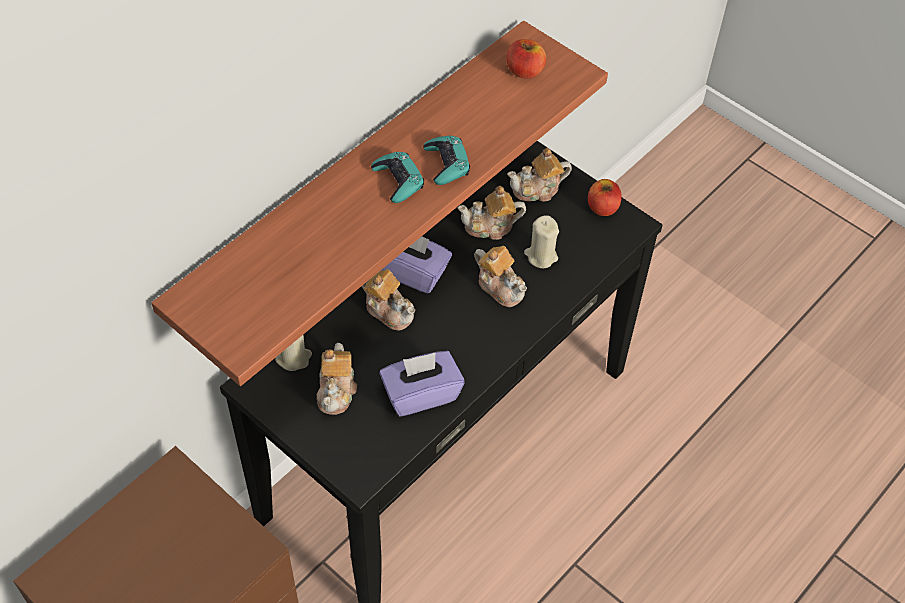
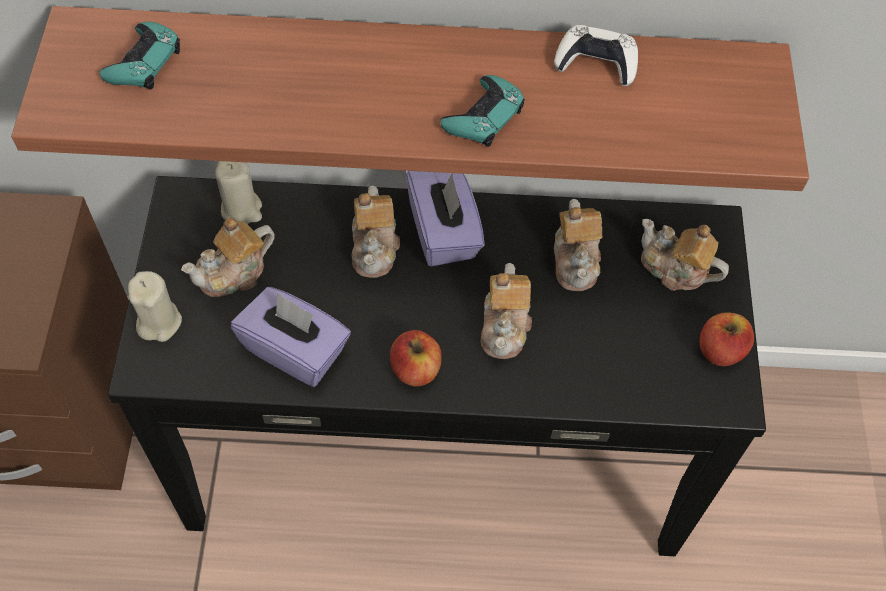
camera: 50 degrees right, 5 degrees up
(398, 181) = (412, 91): turquoise game controller -> turquoise game controller (144, 62)
(458, 97) = (596, 62): none -> white game controller
(490, 226) = (576, 260): teapot -> teapot turned 135 degrees counterclockwise
(525, 71) = (710, 96): apple -> apple (416, 369)
(541, 256) = (587, 336): beige candle -> beige candle (159, 322)

